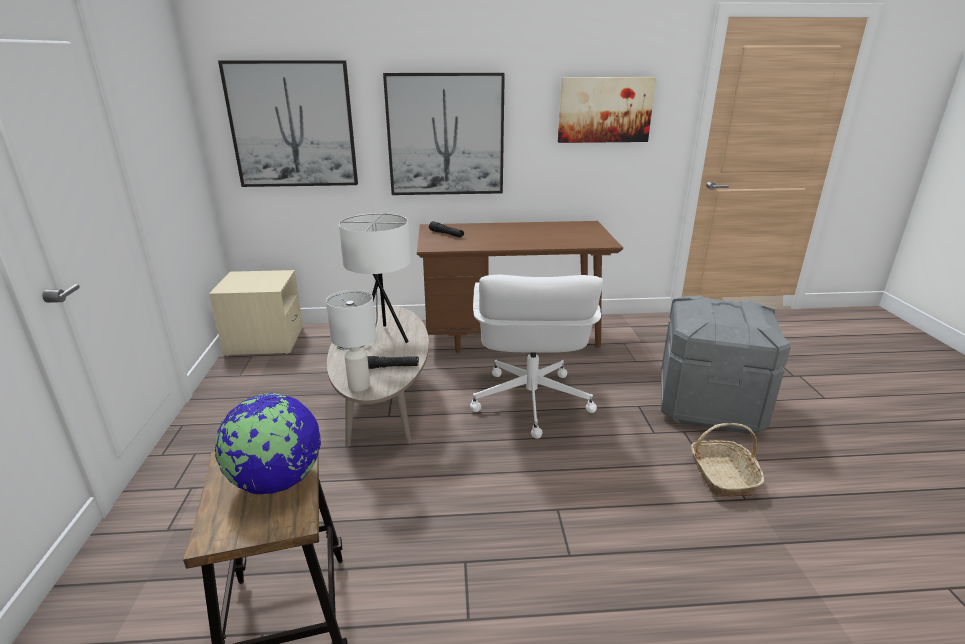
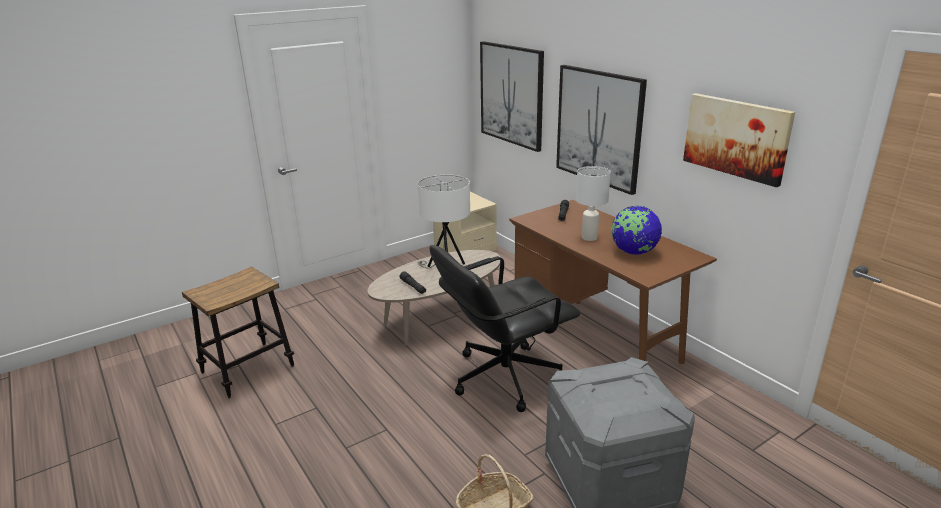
camera: 60 degrees right, 0 degrees up
(277, 481) = (238, 289): globe -> globe (633, 252)
(359, 385) = (382, 286): white table lamp -> white table lamp (589, 237)
(530, 402) = (504, 376): white office chair -> black office chair

